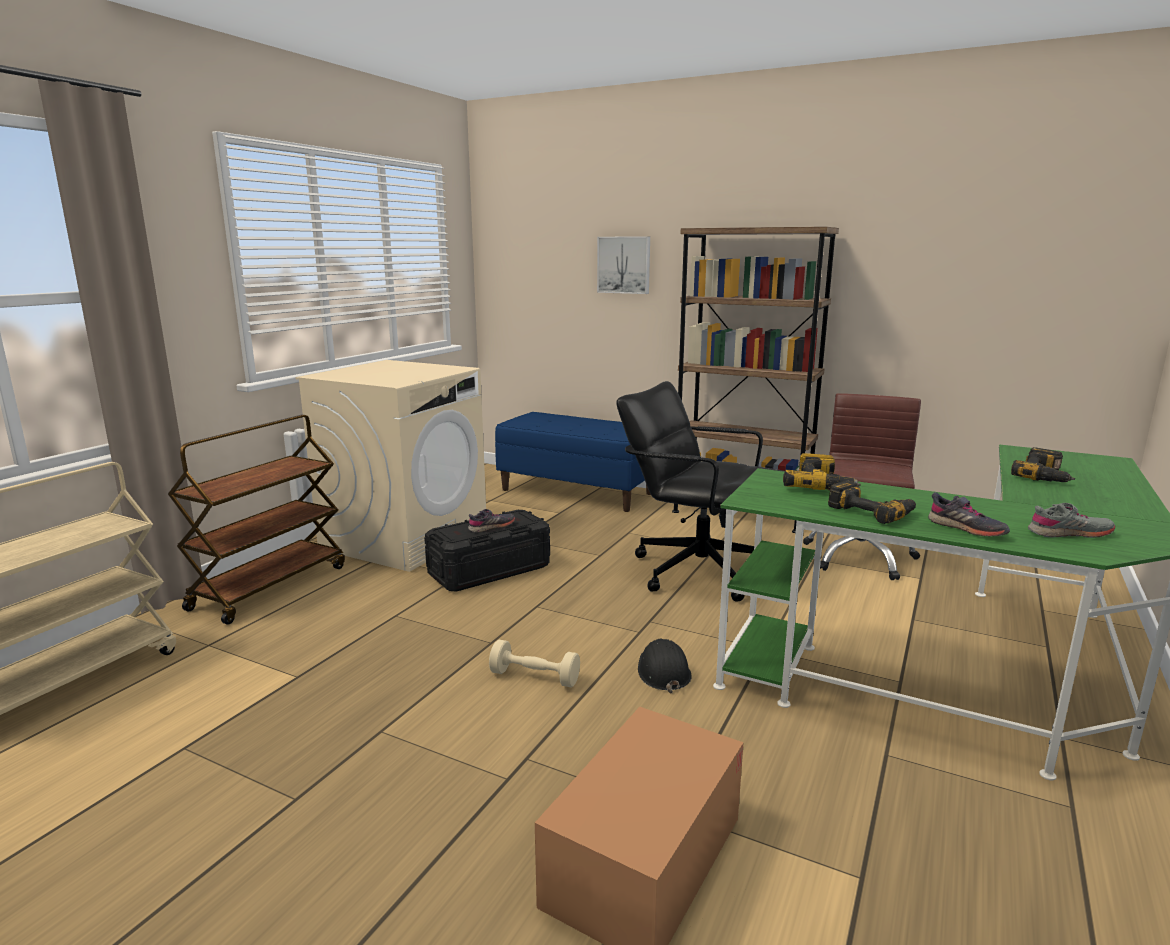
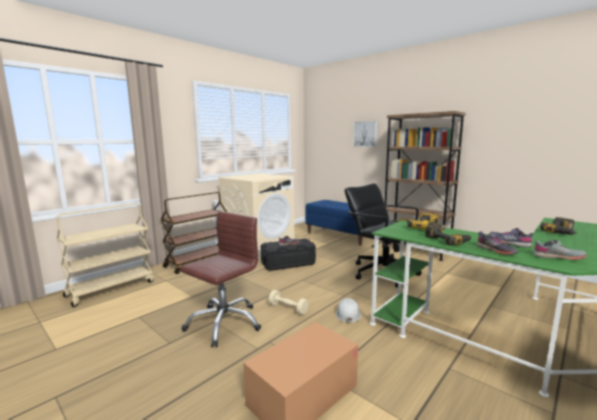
camera: 15 degrees right, 5 degrees down
(663, 672) = (347, 314): black hard hat -> white hard hat
(858, 556) = (470, 274): brown office chair -> brown office chair (224, 323)
(977, 509) = (509, 243): none -> grey shoe

